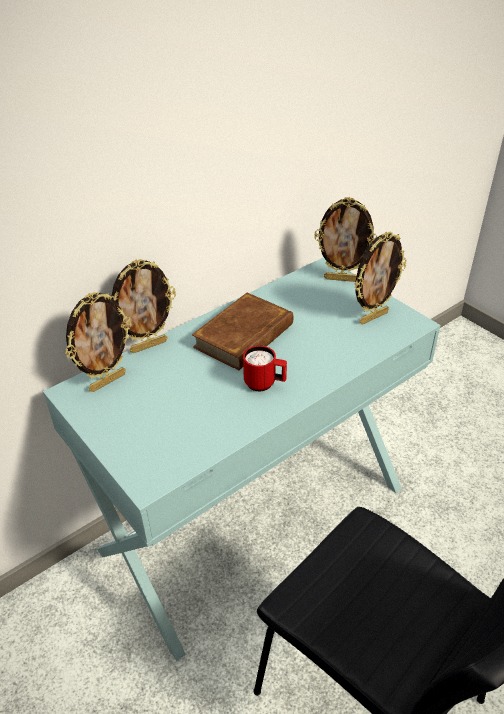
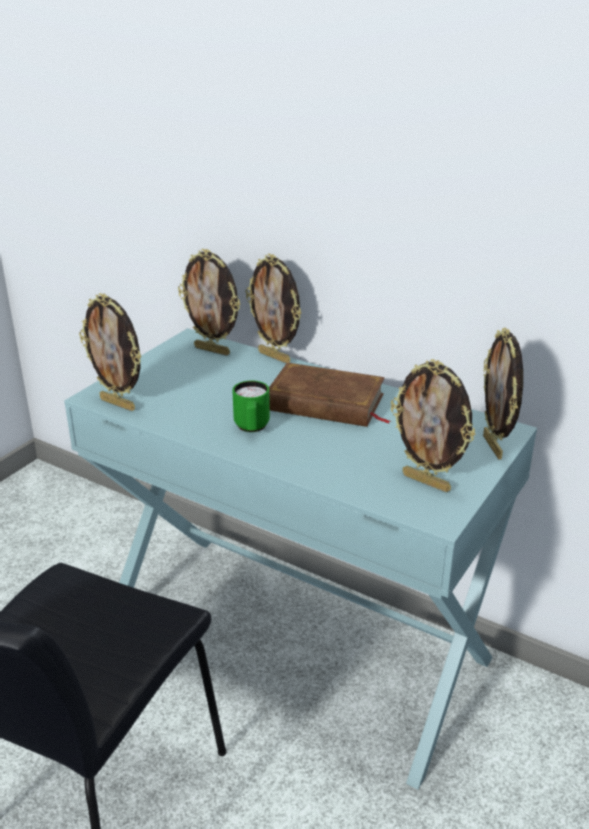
camera: 70 degrees right, 10 degrees down
(174, 465) = (119, 404): none -> picture frame
(265, 384) = (252, 428): red mug -> green mug

